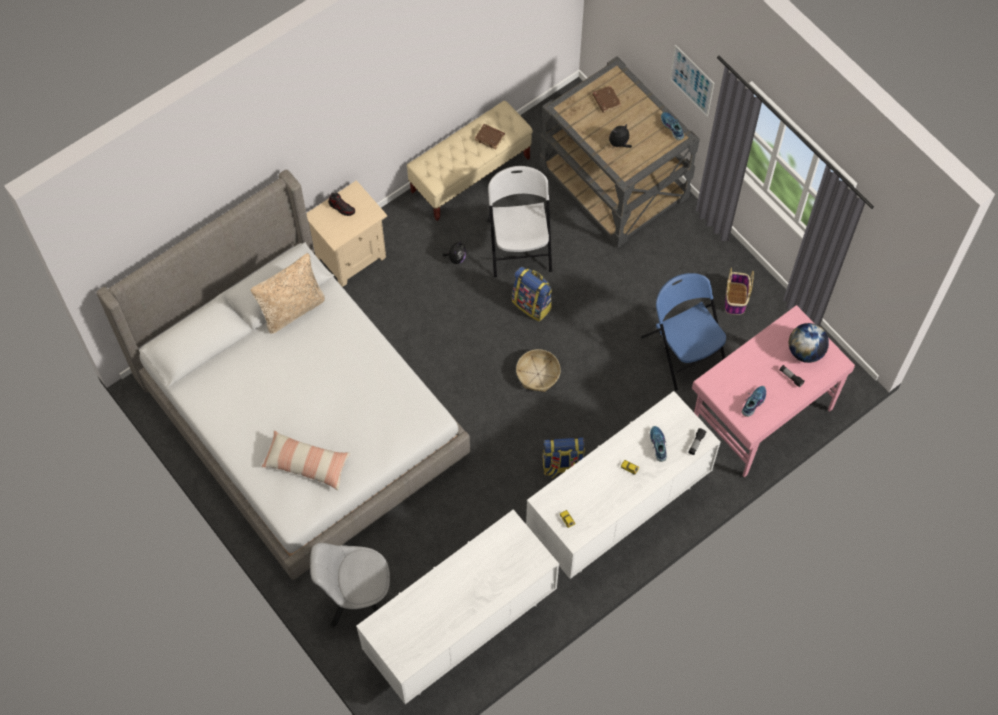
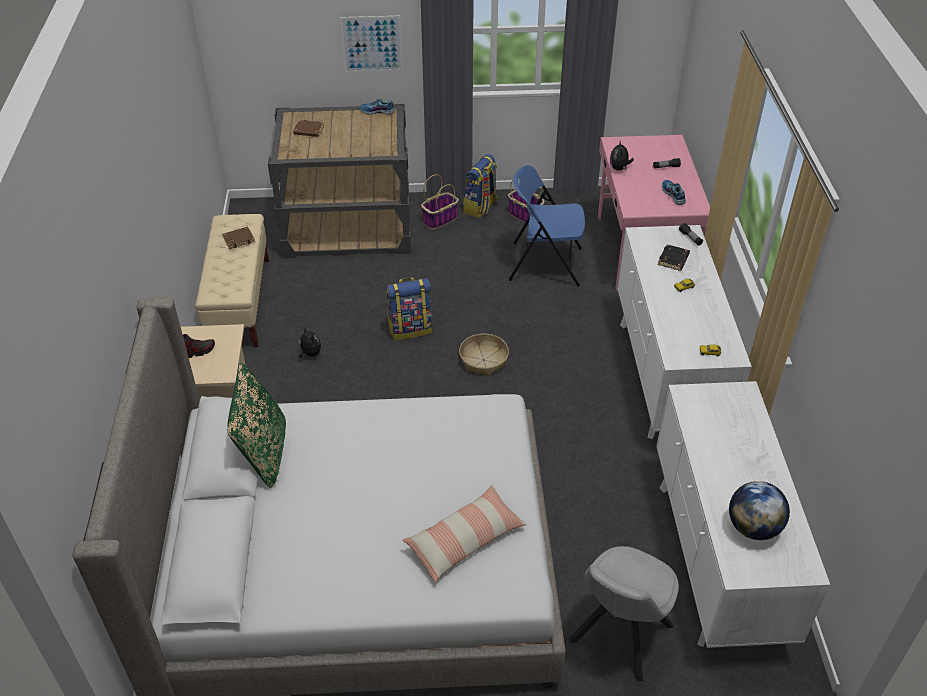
camera: 55 degrees left, 20 degrees down
(293, 310) = (264, 454): beige pillow -> green pillow
(519, 246) = (344, 308): white chair -> none
(562, 465) = (592, 391): backpack -> backpack (481, 207)
(619, 144) = (358, 142): plush toy -> plush toy (619, 168)
(658, 445) = (673, 260): shoe -> black book
(677, 240) = (440, 219): none -> basket
(805, 351) = (648, 150): globe -> globe (753, 527)

